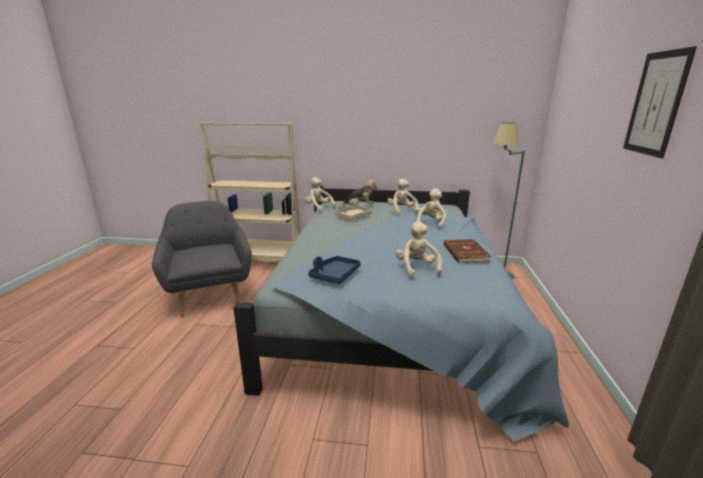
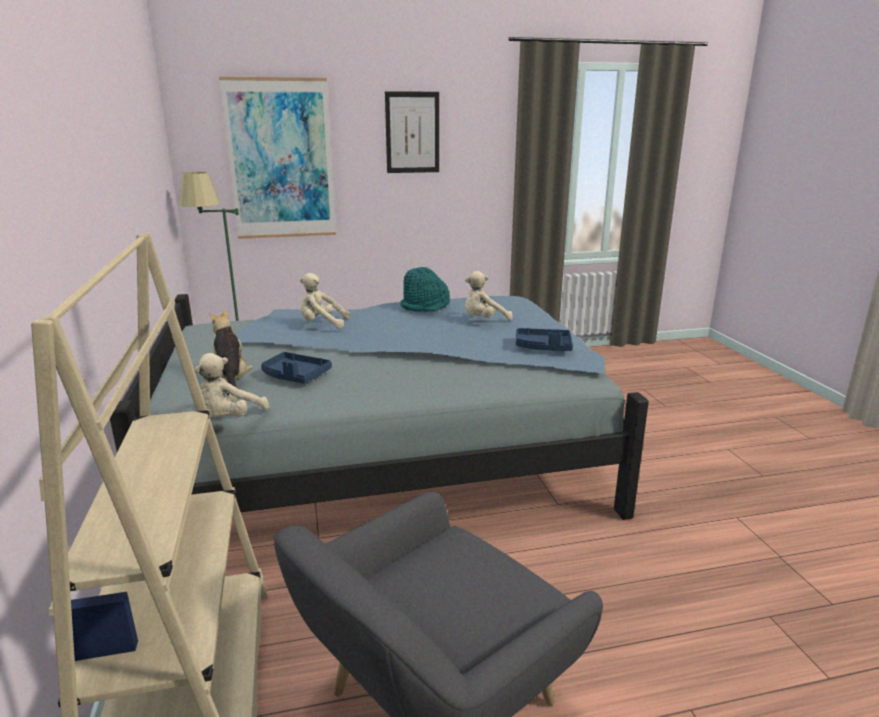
camera: 110 degrees left, 0 degrees up
(353, 217) = (295, 376): beige tray -> blue tray
(402, 211) = (262, 342): beige plush toy -> none
(464, 253) = (425, 306): brown book -> turquoise hat
(577, 123) = (281, 160): none -> picture

